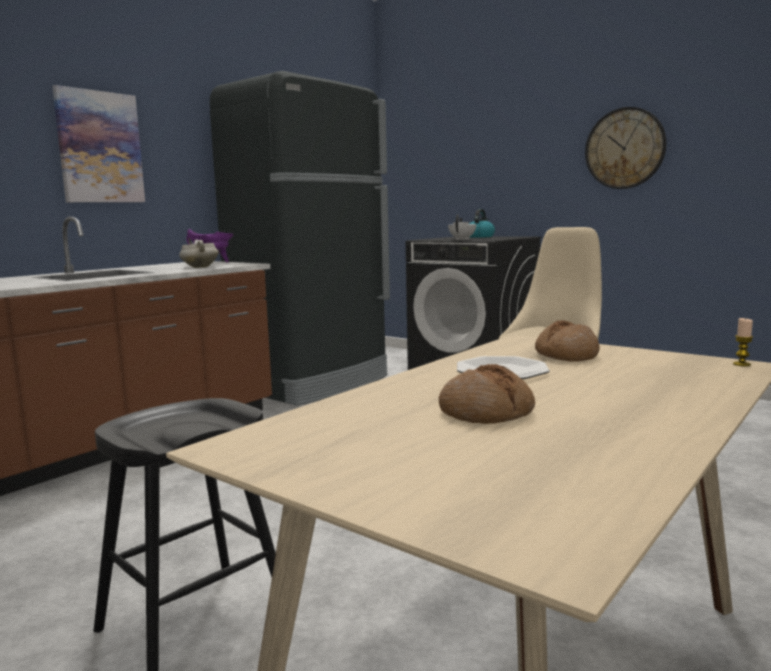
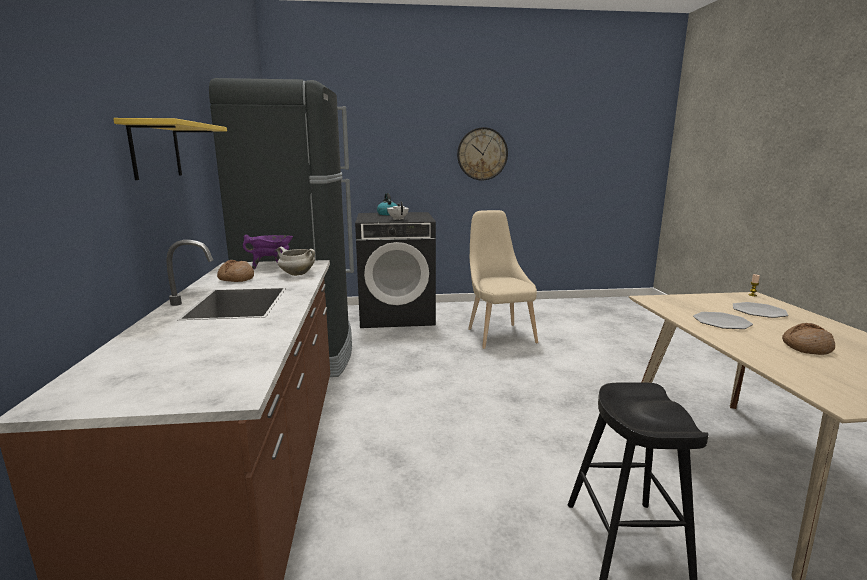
camera: 45 degrees left, 5 degrees up
(99, 147) = (155, 150): picture -> yellow shelf
(566, 355) = (699, 305): bread -> bread (236, 279)
(634, 376) = (758, 311): none -> plate

